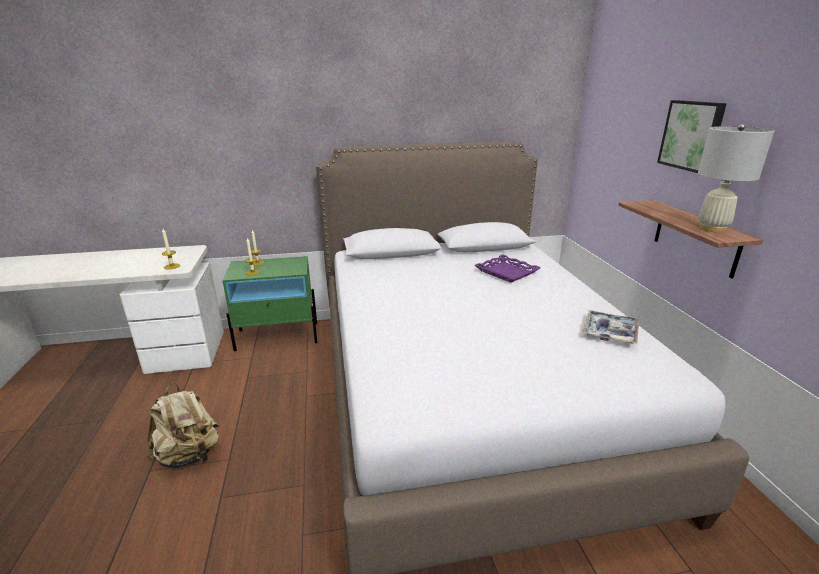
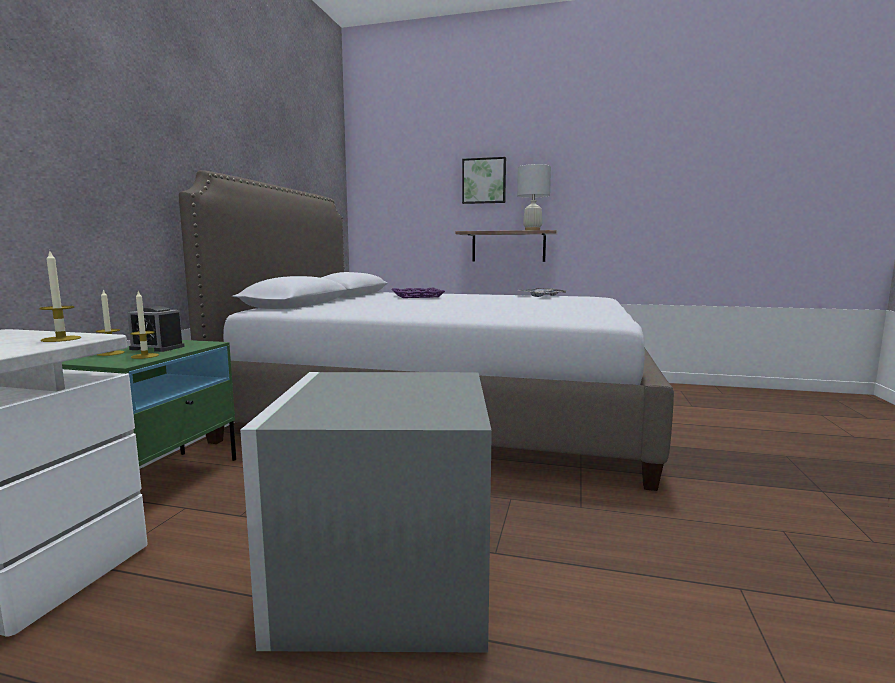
camera: 65 degrees left, 15 degrees down
(189, 455) = (383, 576): beige backpack -> grey storage box
(276, 266) = (157, 348): none -> alarm clock

